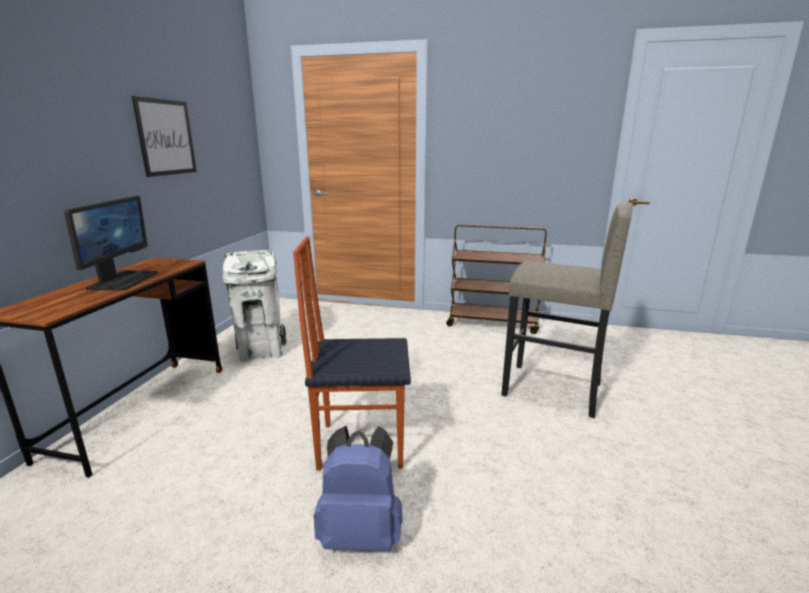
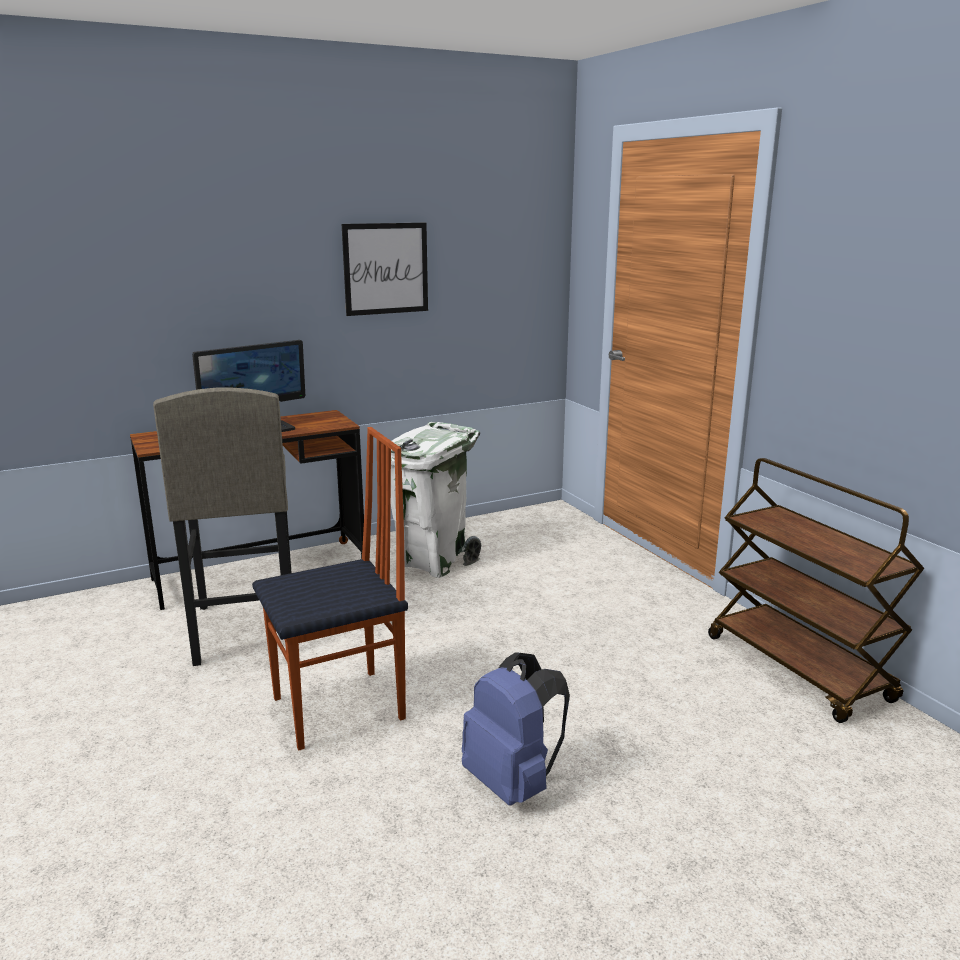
camera: 50 degrees right, 0 degrees up
(360, 444) = (340, 709): chair -> chair turned 105 degrees clockwise
(361, 533) = (206, 779): blue backpack -> blue backpack (513, 782)
(552, 390) = (669, 809): grey stool -> grey stool (245, 629)

